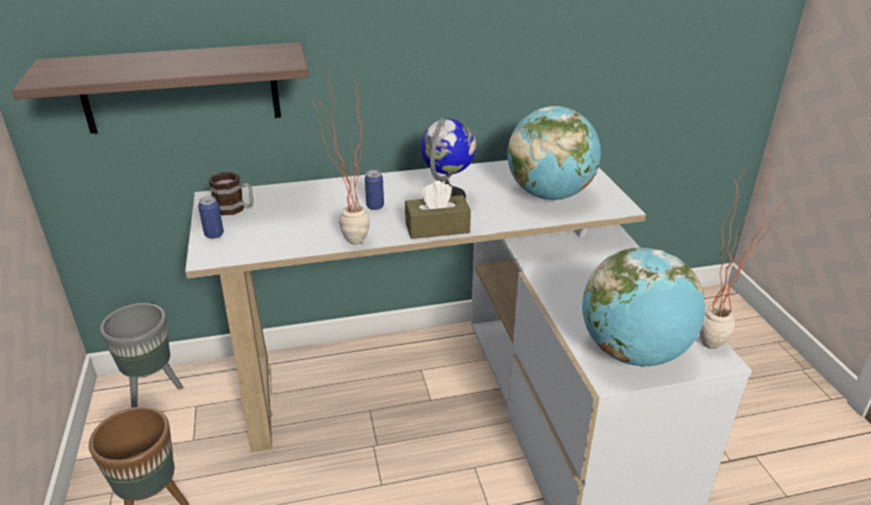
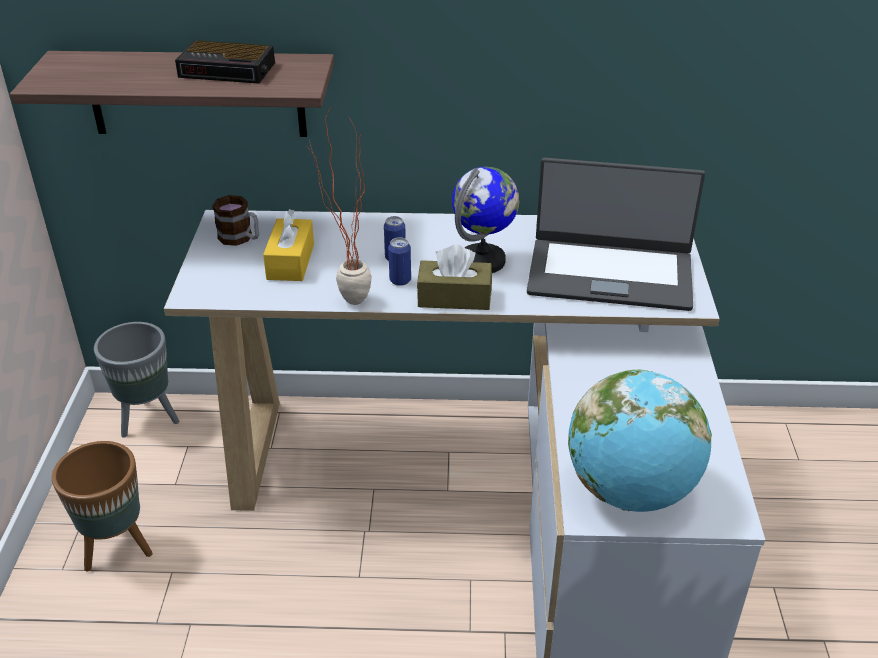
camera: 15 degrees right, 5 degrees up
(214, 234) = (207, 268): can -> can (400, 280)
(216, 58) = (229, 70): none -> alarm clock
(287, 220) = (290, 261): none -> yellow tissue box
(549, 195) = (610, 273): globe -> laptop
(718, 341) = (743, 496): potted plant -> none

